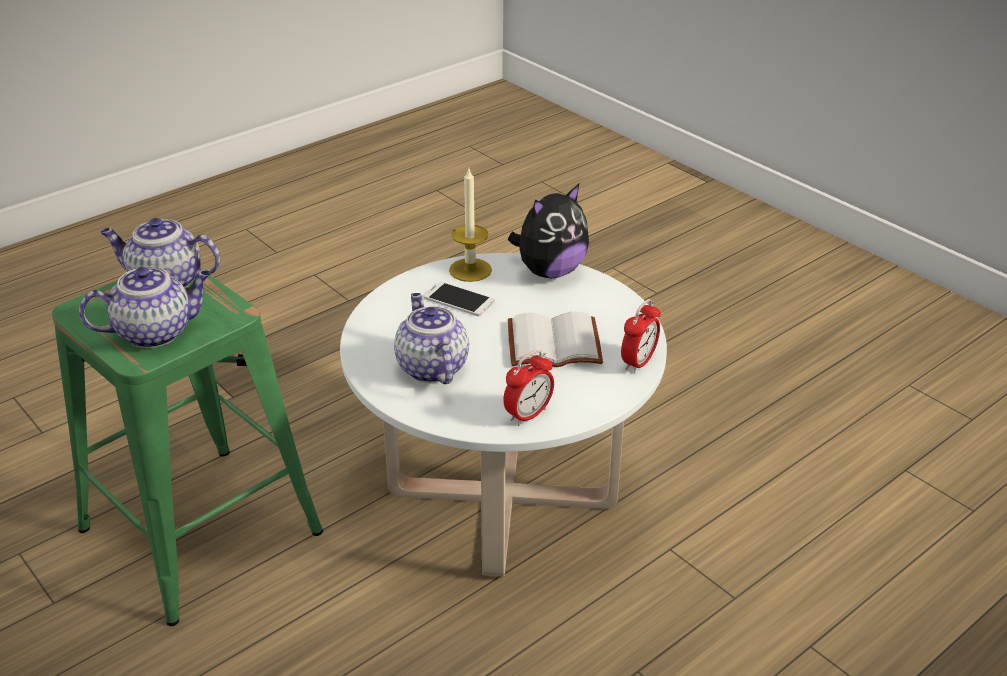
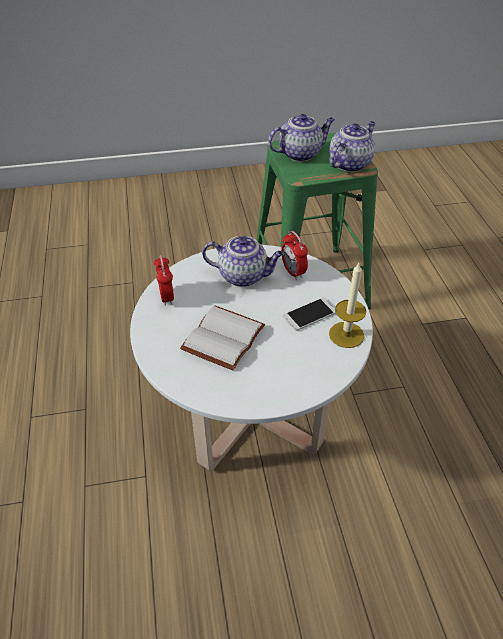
camera: 120 degrees right, 10 degrees up
(156, 332) = (300, 154): teapot -> teapot turned 120 degrees counterclockwise
(550, 271) = (316, 379): plush toy -> none
(638, 362) = (168, 371): alarm clock -> alarm clock (293, 272)

